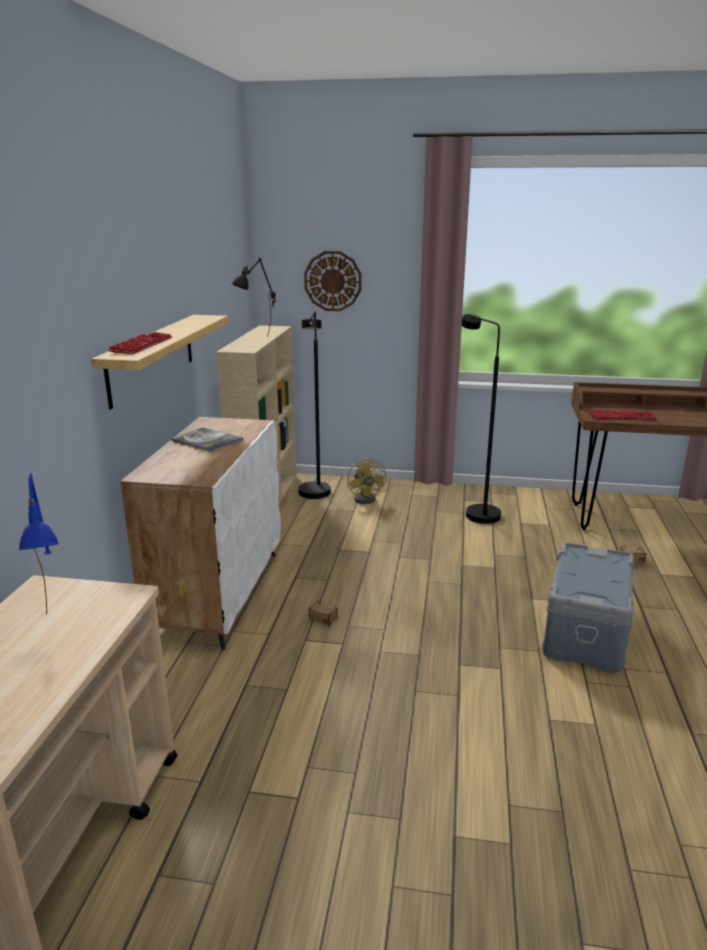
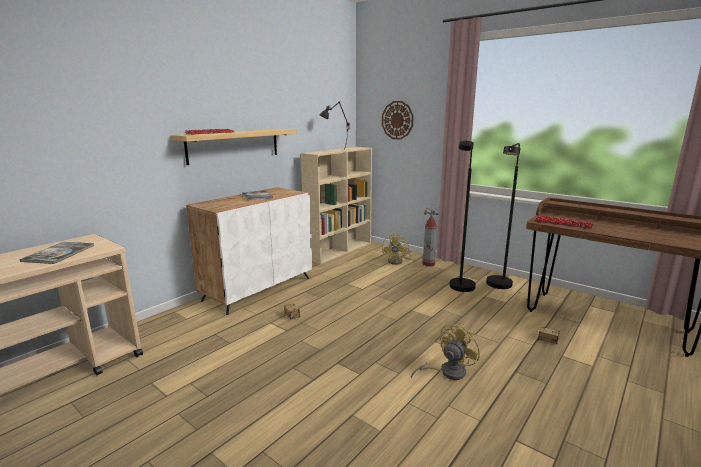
camera: 30 degrees right, 5 degrees down
(59, 630) = (59, 253): blue table lamp -> book
(315, 496) = (368, 254): black floor lamp -> black floor lamp (498, 286)
(410, 493) = (428, 264): none -> fire extinguisher
(584, 631) = (447, 372): grey storage box -> yellow fan

